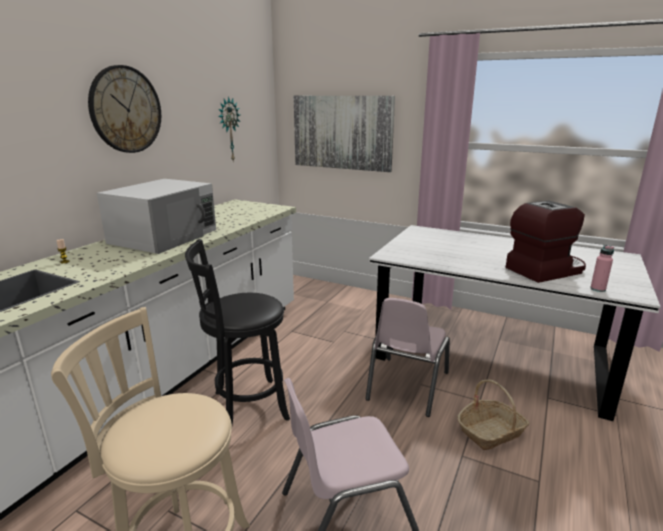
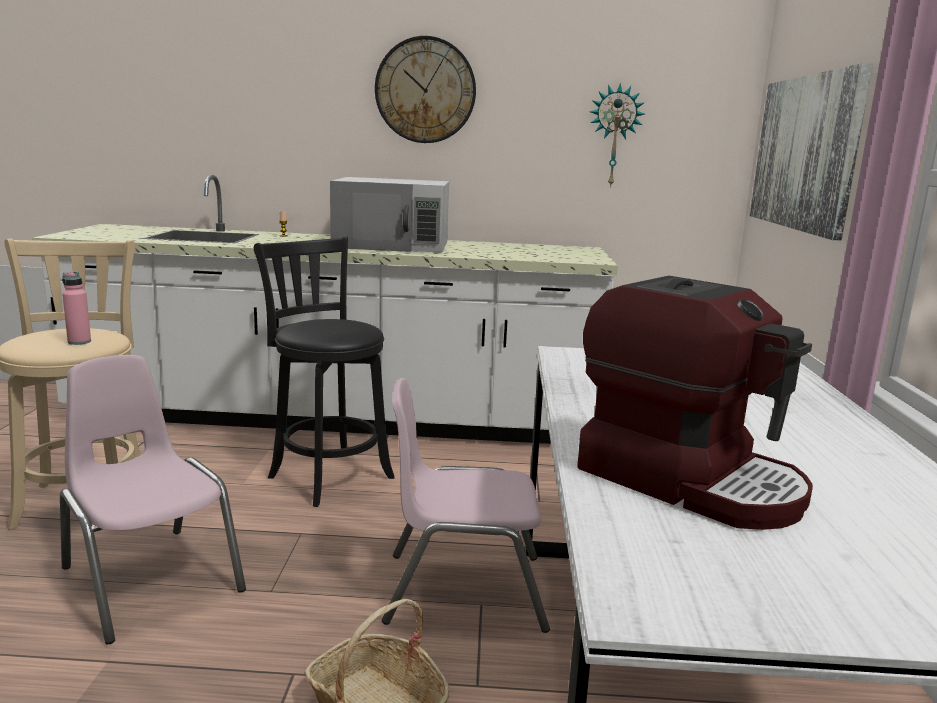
camera: 65 degrees right, 5 degrees down
(598, 289) = (623, 542): pink bottle -> pink bottle (79, 342)

